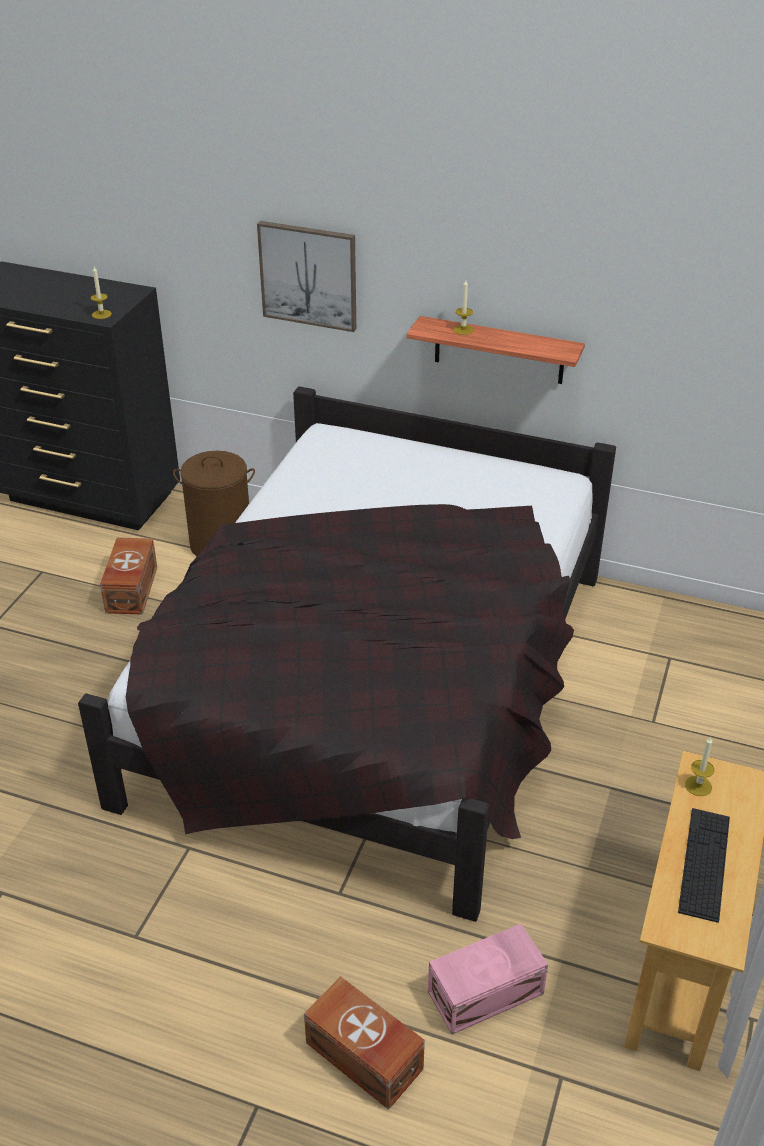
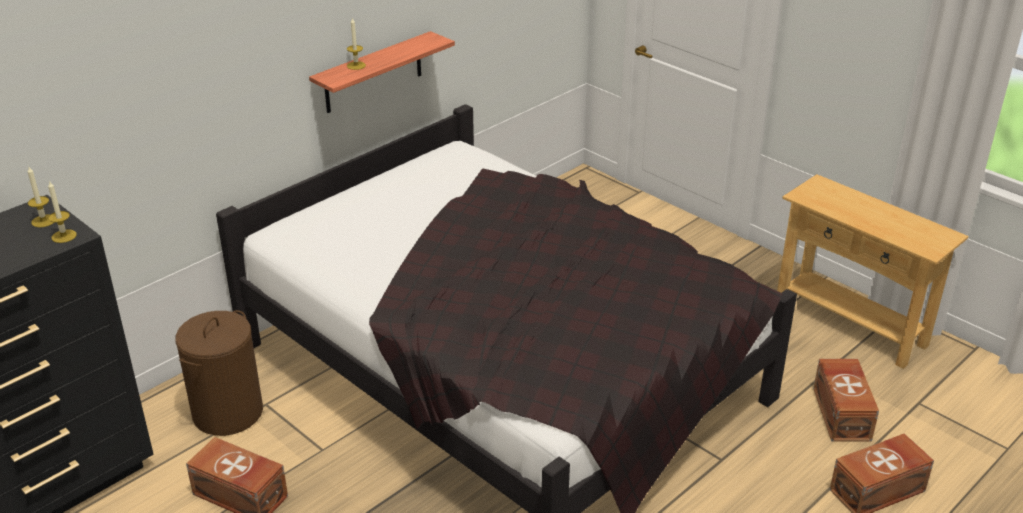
camera: 65 degrees left, 5 degrees down
(308, 275) = (205, 91): picture -> none
(487, 993) = (842, 413): pink storage box -> brown storage box
(698, 786) = (817, 201): candle -> candle (43, 221)
(704, 863) = (883, 220): keyboard -> none

